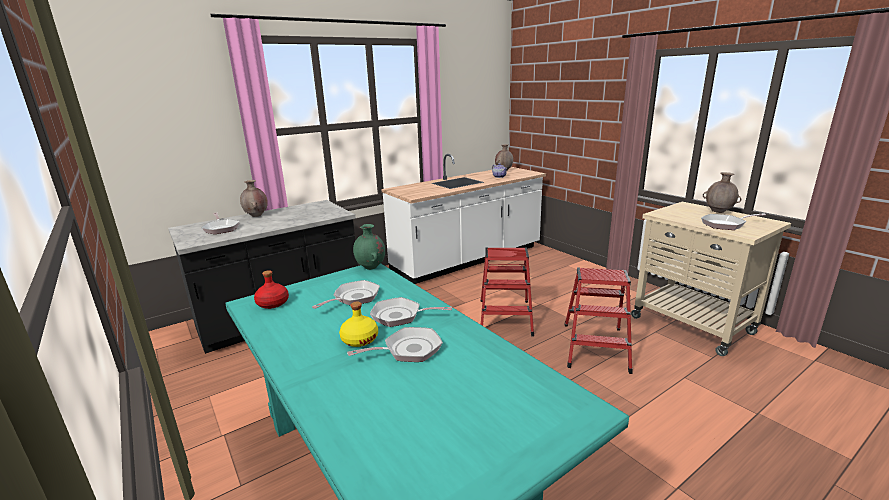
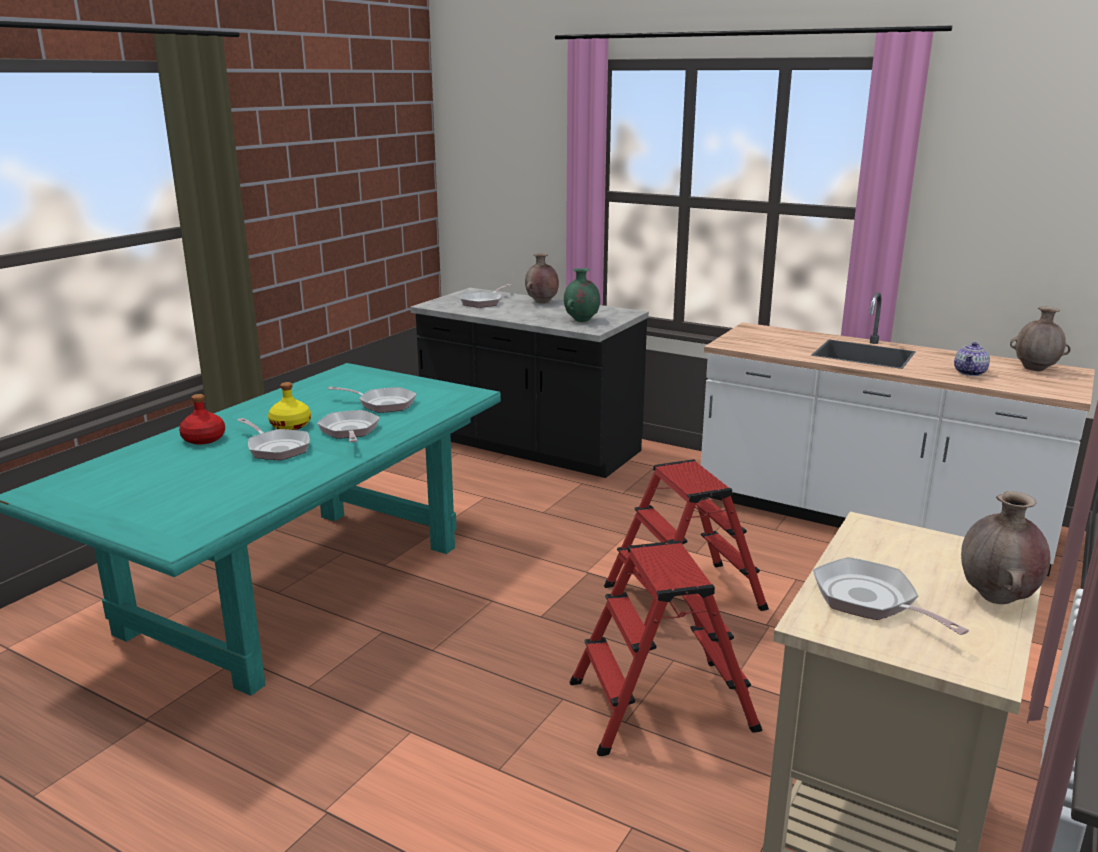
camera: 65 degrees right, 0 degrees up
(273, 303) = (352, 378): red bottle -> red bottle (203, 439)
(371, 267) = (473, 393): green vase -> green vase (581, 320)

